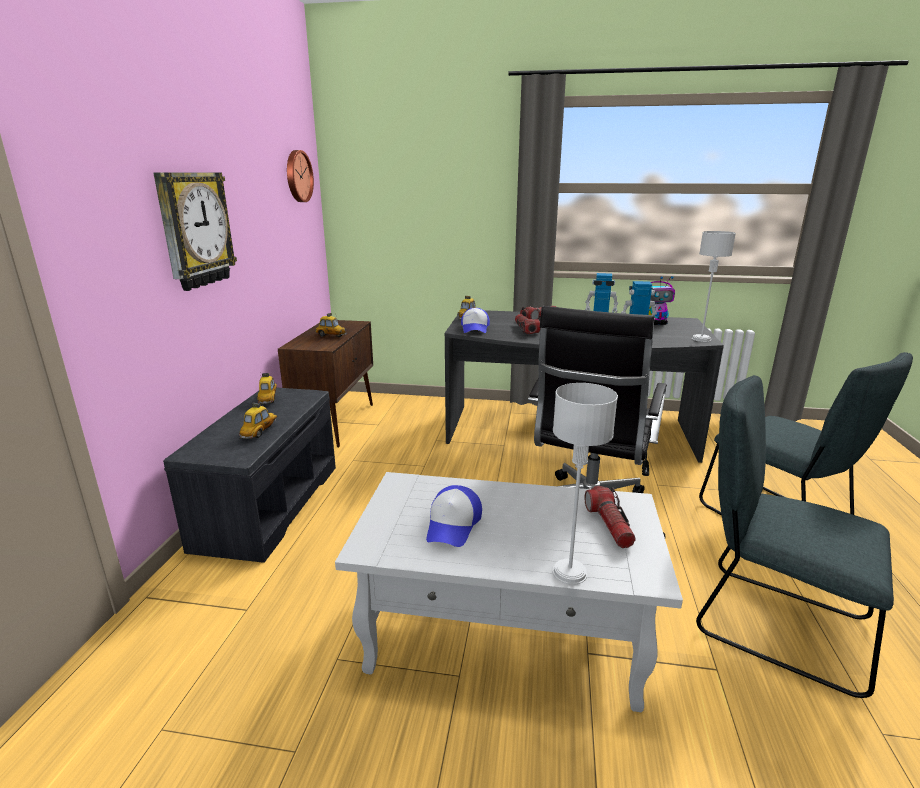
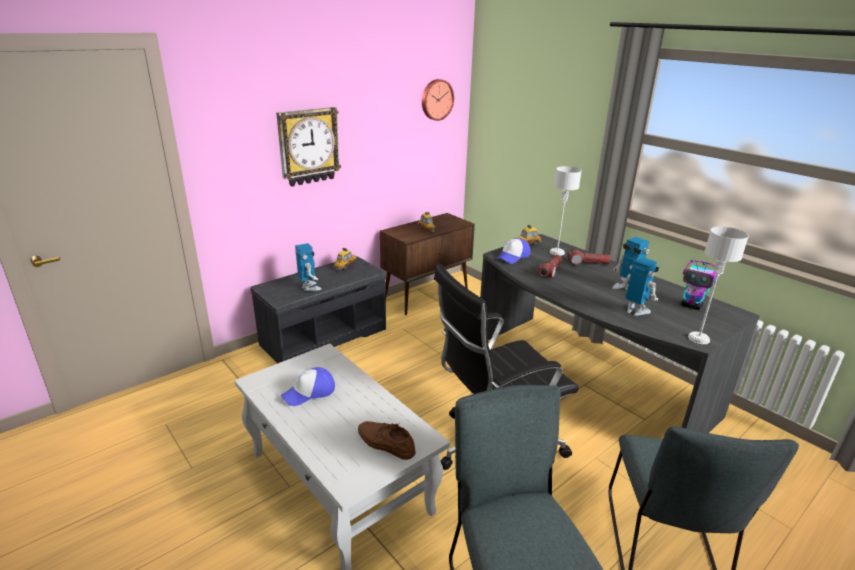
camera: 40 degrees right, 5 degrees up
(260, 432) = (309, 288): toy car -> toy robot
(569, 572) = (315, 453): grey table lamp -> grey table lamp (556, 252)
(609, 525) = (385, 443): flashlight -> brown shoe

